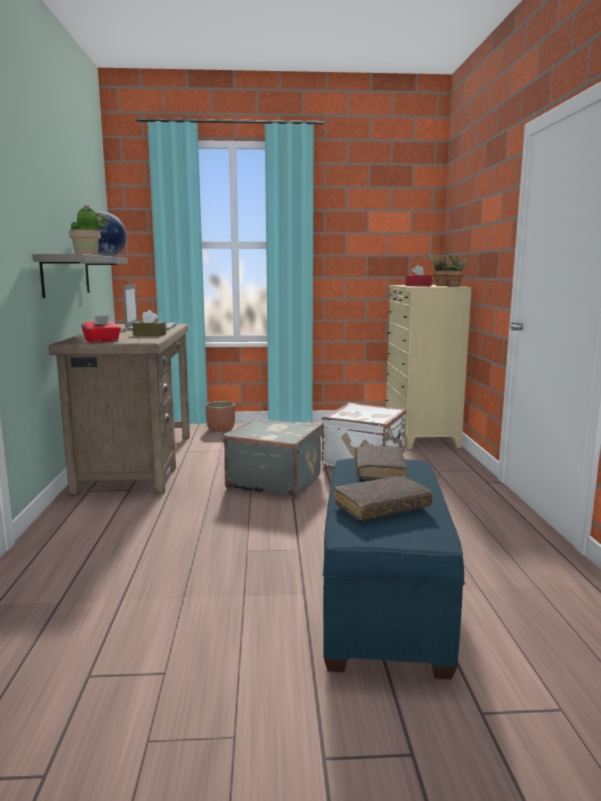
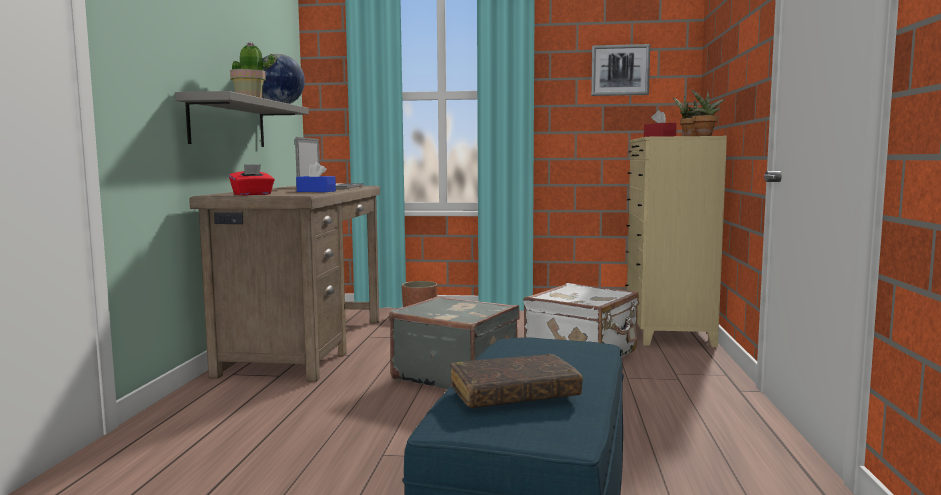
camera: 10 degrees right, 5 degrees down
(149, 335) = (316, 191): brown tissue box -> blue tissue box
(379, 470) = (542, 352): brown book -> none
(381, 227) = (620, 70): none -> picture

